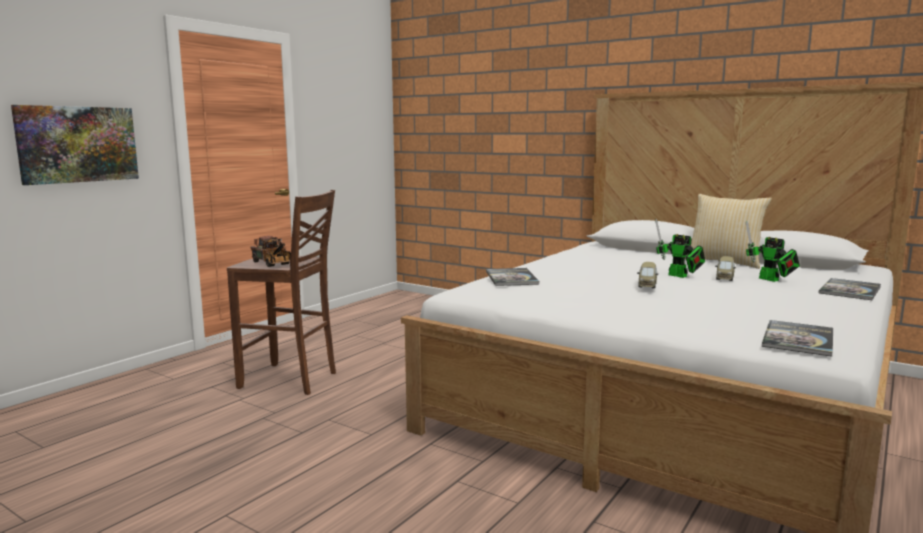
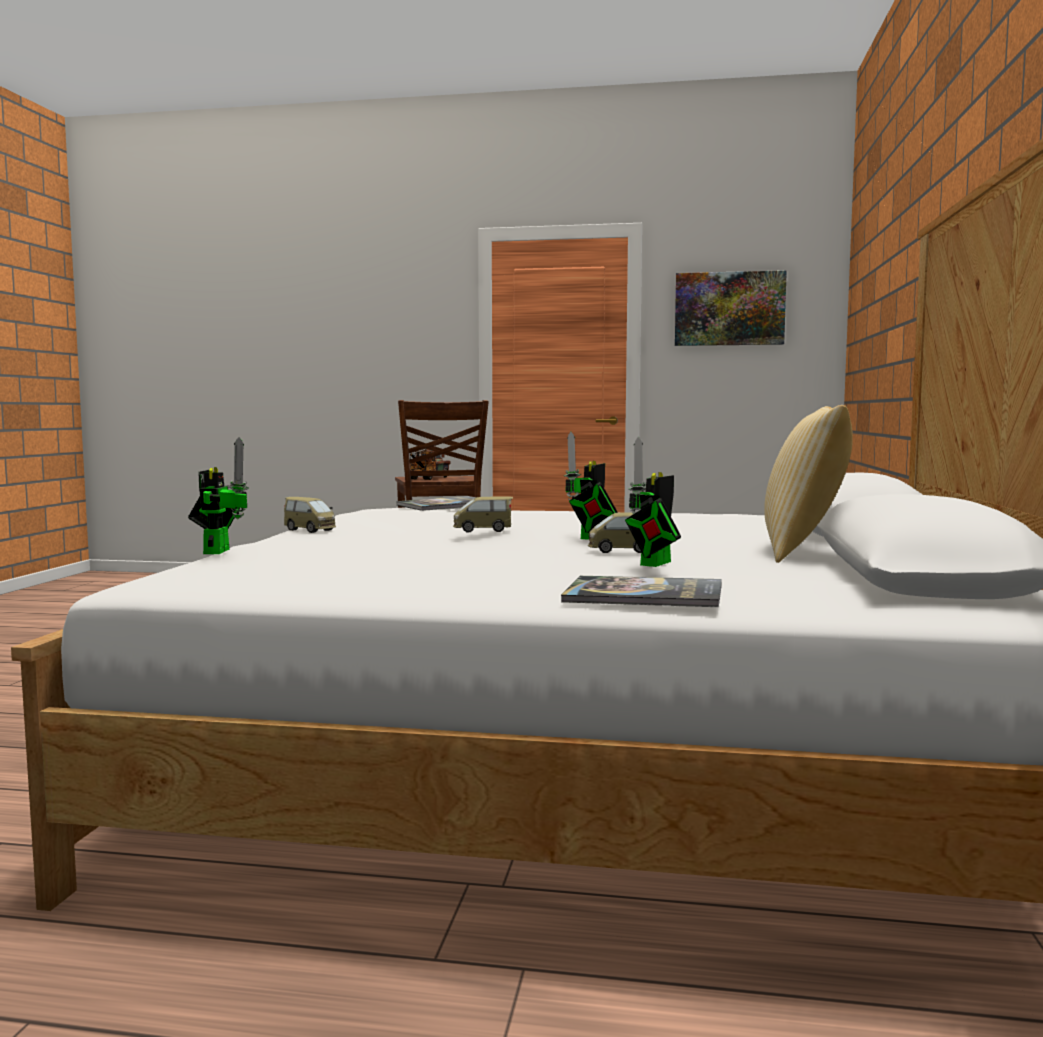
camera: 65 degrees right, 5 degrees down
(78, 144) = (384, 359): picture -> picture (729, 309)
(598, 313) = (310, 530): none -> toy car
(708, 335) = (218, 550): none -> toy robot
(798, 339) = (212, 571): book -> none

